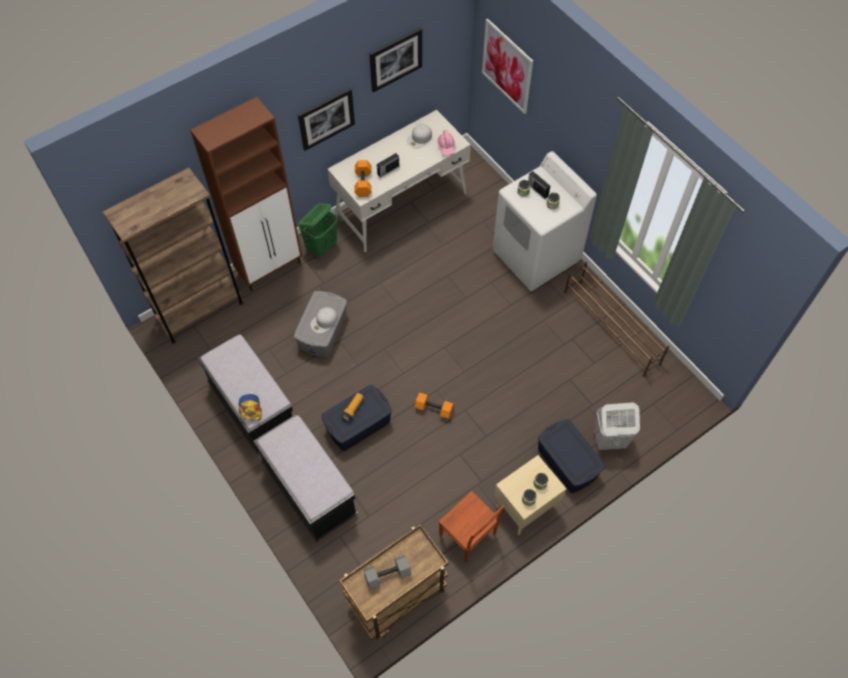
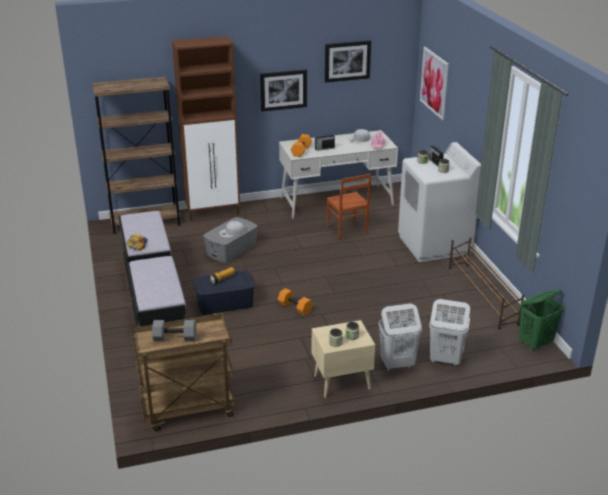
camera: 20 degrees right, 30 degrees down
(322, 246) = (260, 209): green laundry basket -> green laundry basket (535, 343)
(467, 536) = (277, 387): brown chair -> brown chair (347, 230)
(567, 463) = (396, 364): blue storage box -> white laundry basket

